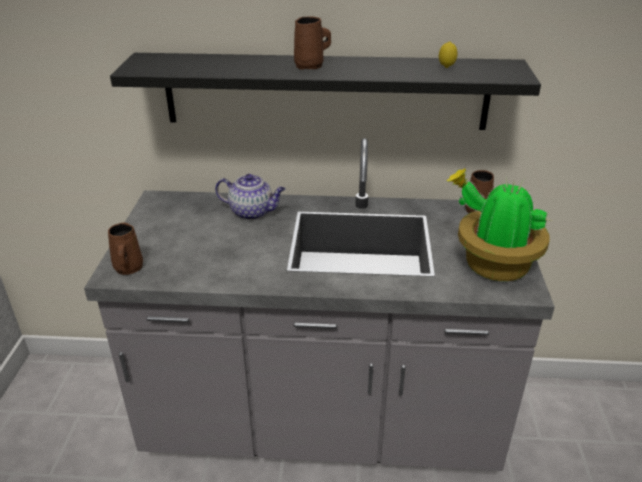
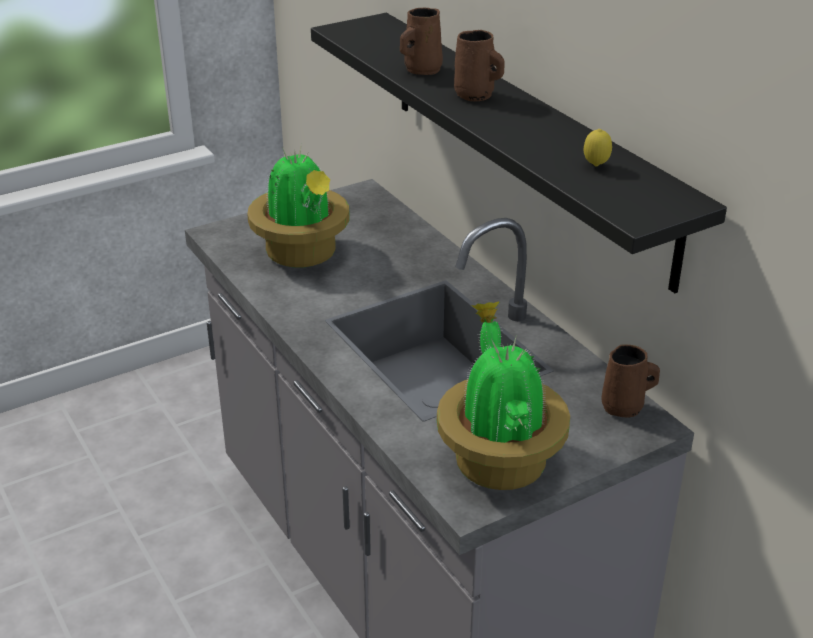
camera: 55 degrees right, 0 degrees up
(128, 268) = (233, 235): brown mug -> brown mug (421, 70)
(196, 249) = (302, 254): none -> potted plant
(252, 212) = (408, 254): teapot -> none

